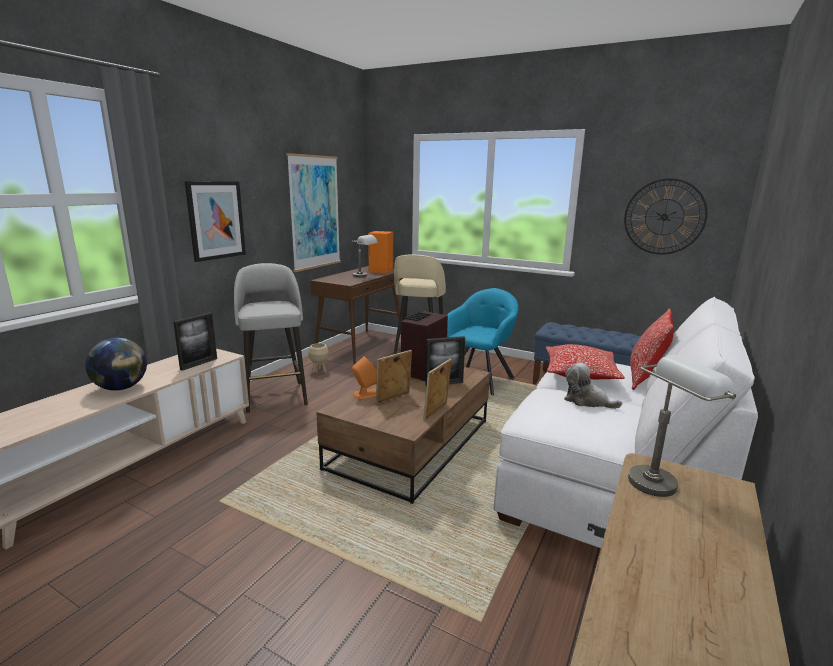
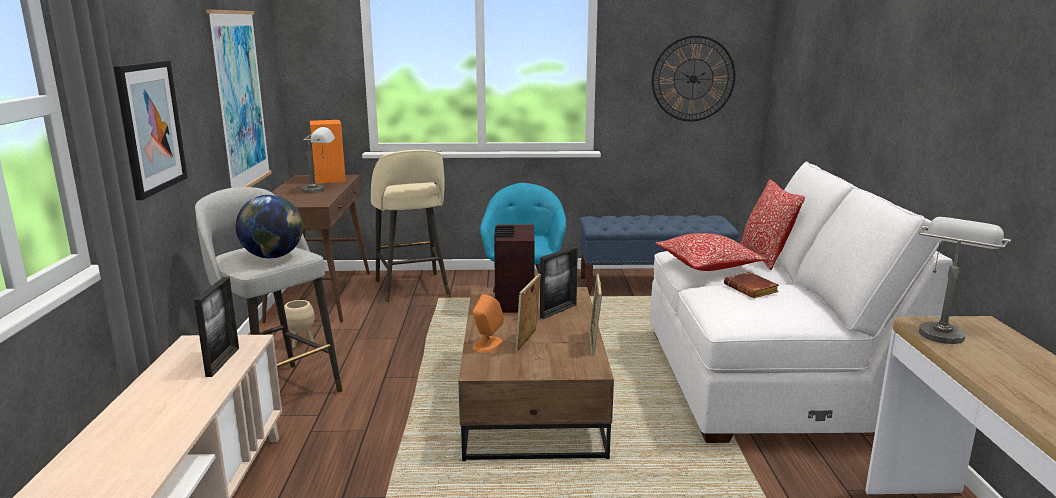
camera: 30 degrees left, 0 degrees up
(121, 388) = (153, 426): globe -> globe (273, 257)
(586, 401) = (752, 290): plush toy -> brown book

